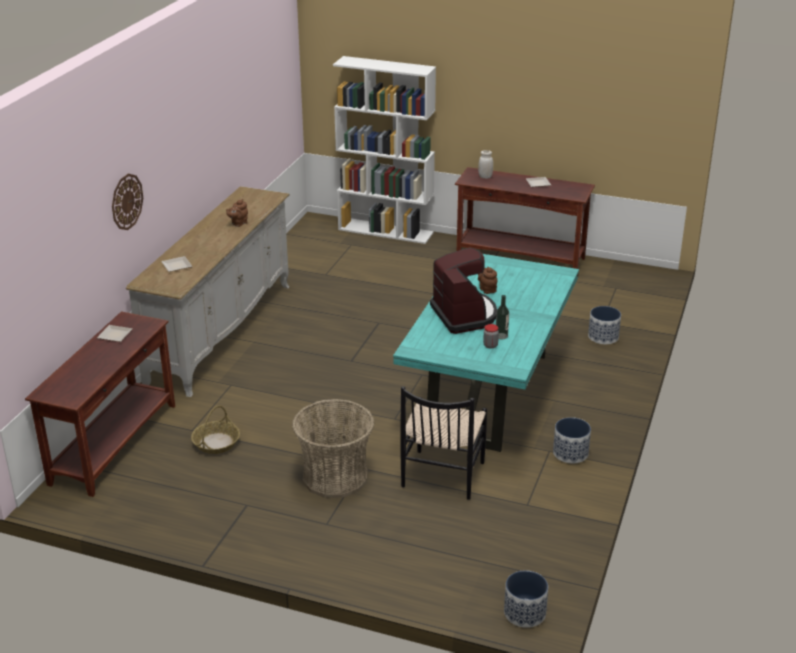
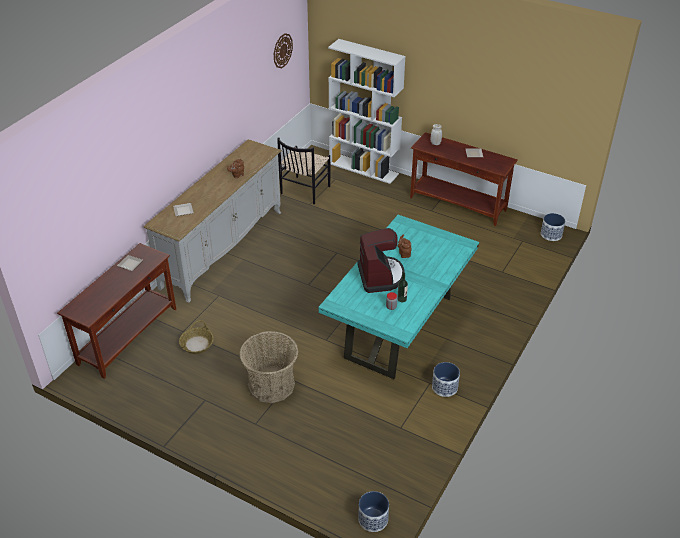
camera: 10 degrees right, 10 degrees up
(126, 201) = (145, 167): wall clock -> wall clock (282, 50)
(441, 477) = (346, 395): black chair -> black chair (304, 191)
(603, 337) = (499, 285): planter -> planter (551, 235)

